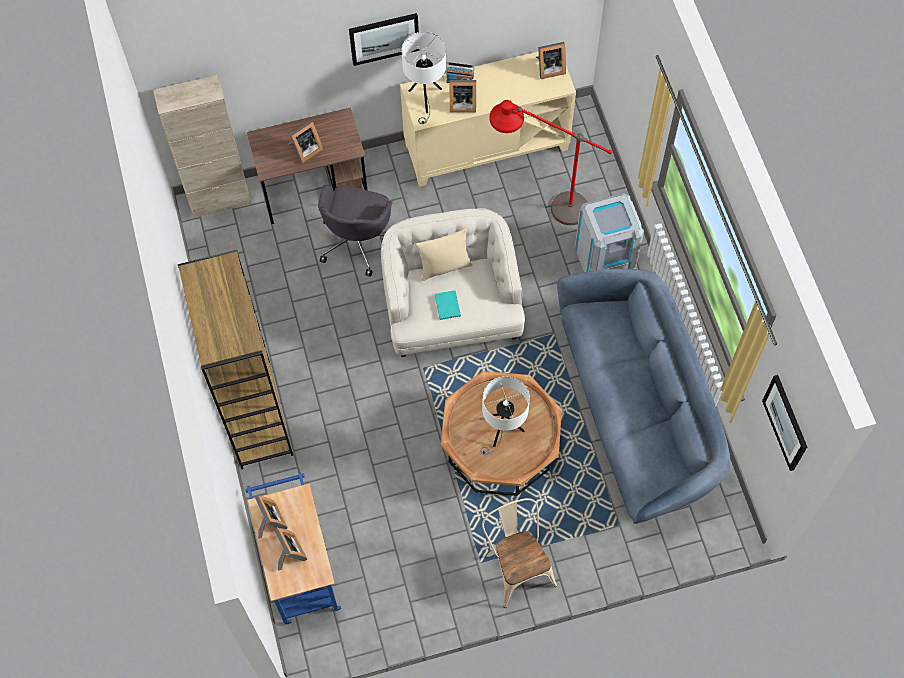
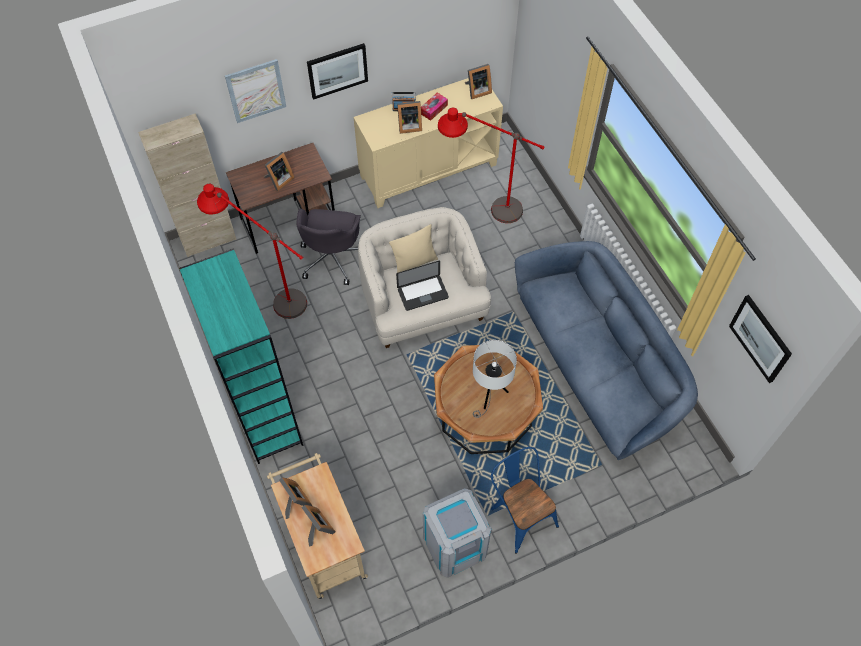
camera: 10 degrees left, 5 degrees down
(255, 415) = (264, 415): brown bookcase -> turquoise bookcase
(280, 275) = (269, 294): none -> red floor lamp
(288, 54) = (256, 91): none -> picture
(300, 567) = (324, 544): blue cart -> beige cart
(425, 99) = (377, 126): white table lamp -> none
(447, 305) = (423, 293): turquoise book -> laptop
(494, 86) = (433, 109): none -> tissue box
(517, 566) = (519, 514): beige chair -> blue chair
(605, 258) = (544, 245): grey trash can -> grey trash can (455, 545)

